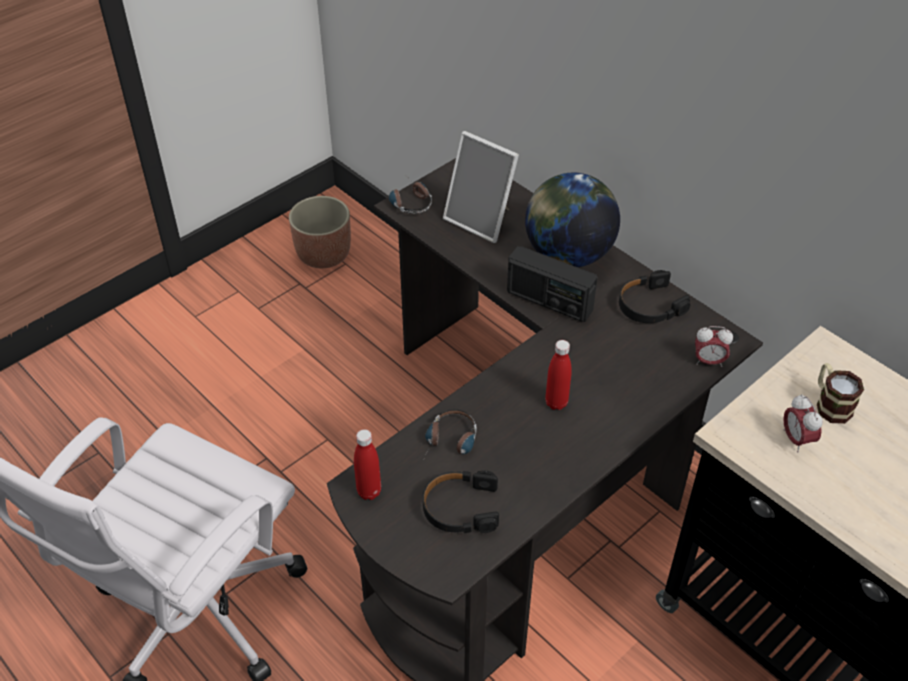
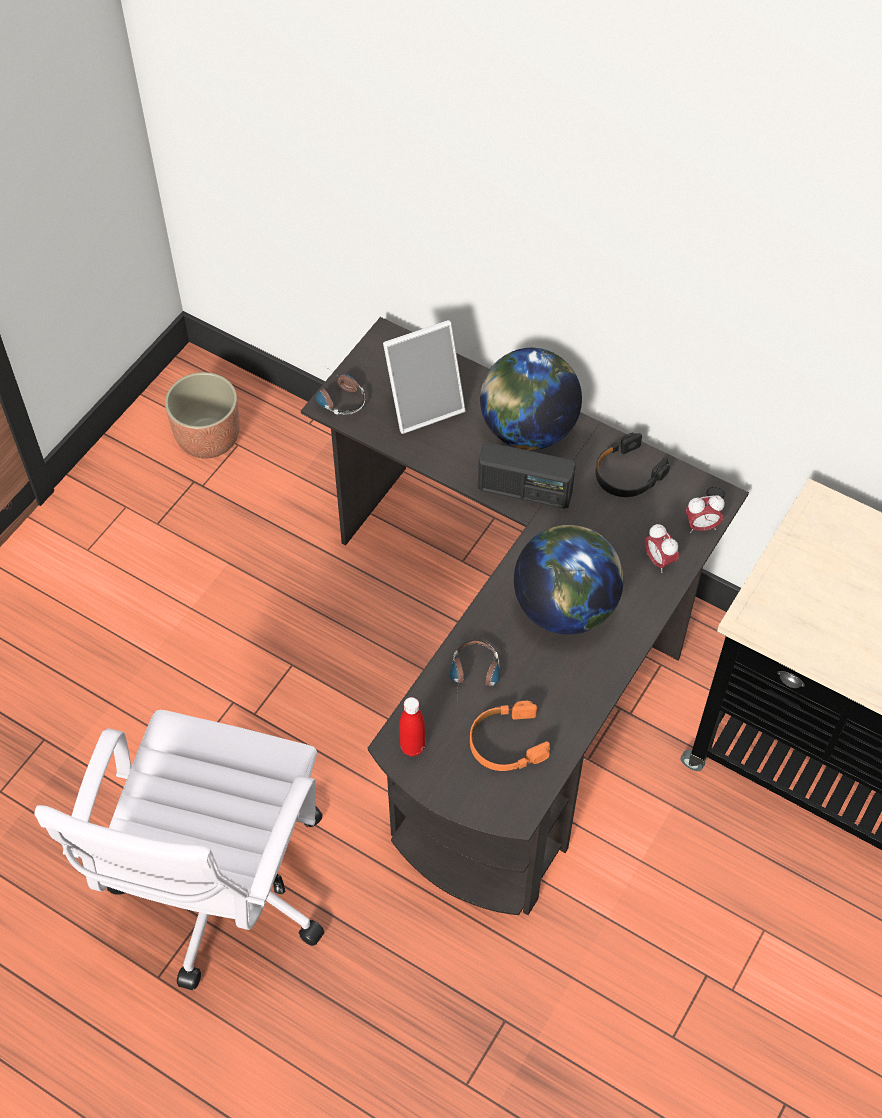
camera: 15 degrees left, 10 degrees up
(460, 508) = (506, 743): black headphones -> orange headphones
(482, 220) = (424, 405): picture frame -> picture frame turned 45 degrees counterclockwise
(556, 403) = (565, 607): red bottle -> globe
(796, 439) = (812, 609): alarm clock -> alarm clock (658, 560)
(830, 404) = (835, 564): mug -> none

